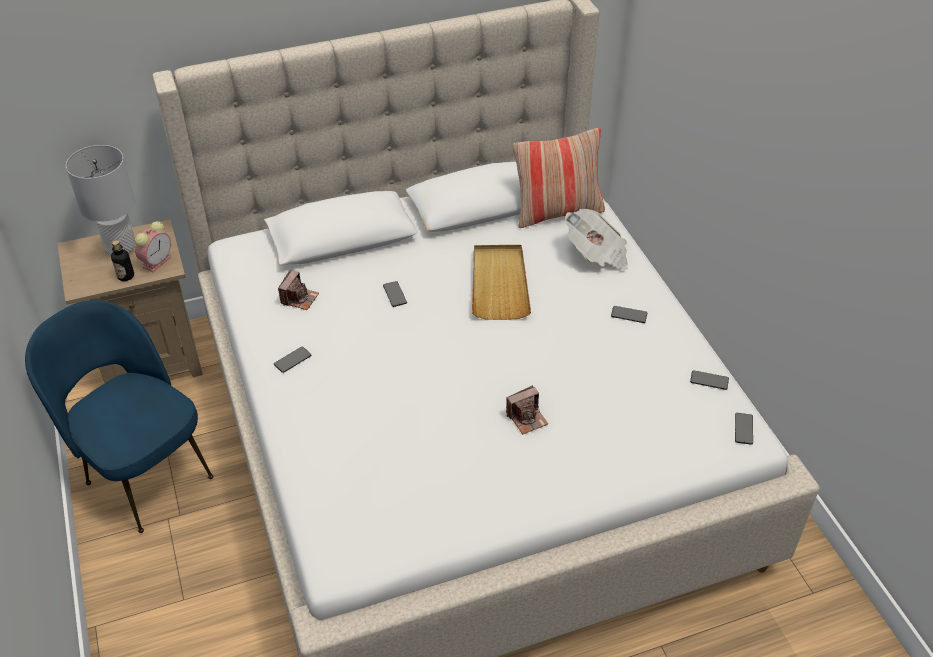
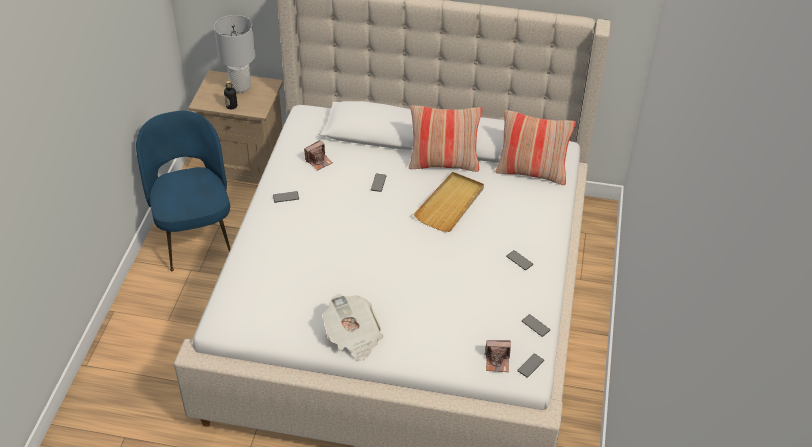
camera: 30 degrees right, 0 degrees up
(157, 261) = (255, 104): alarm clock -> none
(452, 241) = (444, 163): none -> pillow
(527, 418) = (396, 294): camera -> camera (497, 361)
(597, 254) = (534, 212): newspaper -> newspaper (353, 337)

